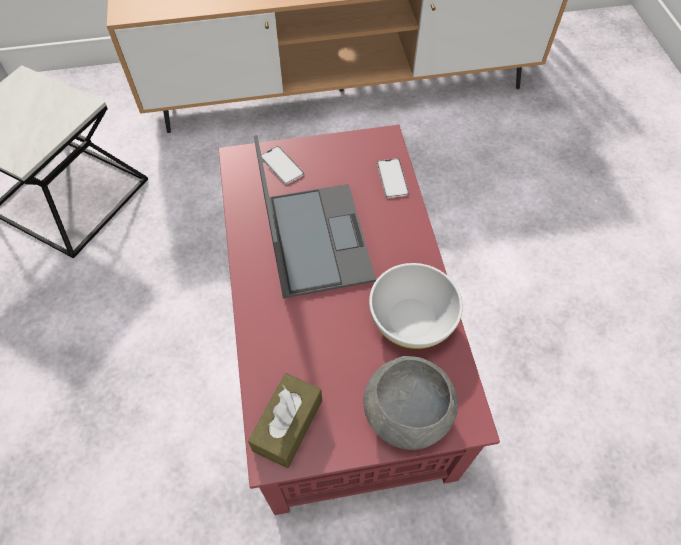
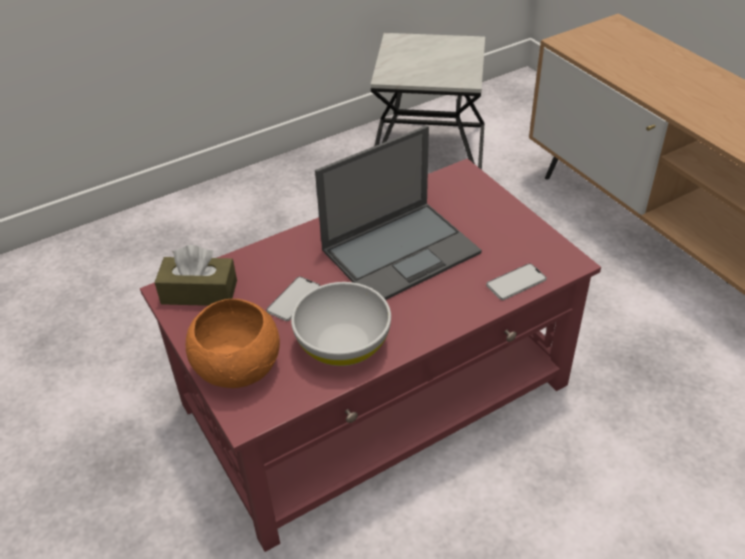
camera: 70 degrees right, 15 degrees down
(281, 165) = (474, 202): phone -> phone (293, 299)
(406, 413) = (238, 366): grey bowl -> orange bowl

